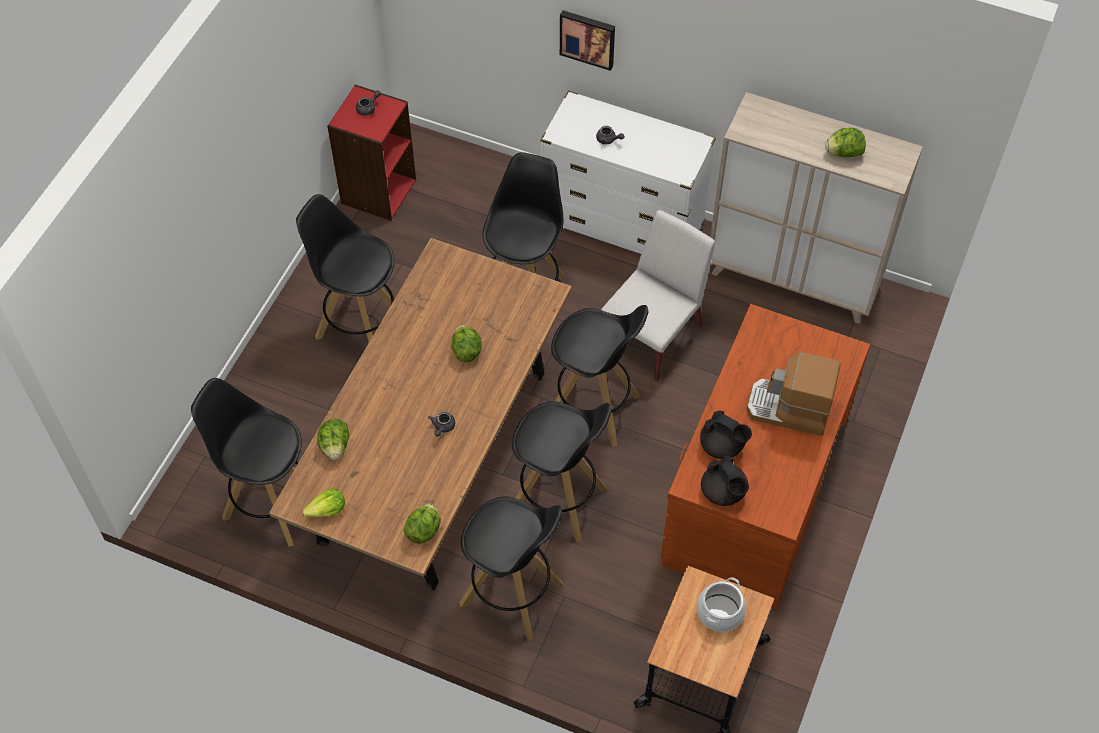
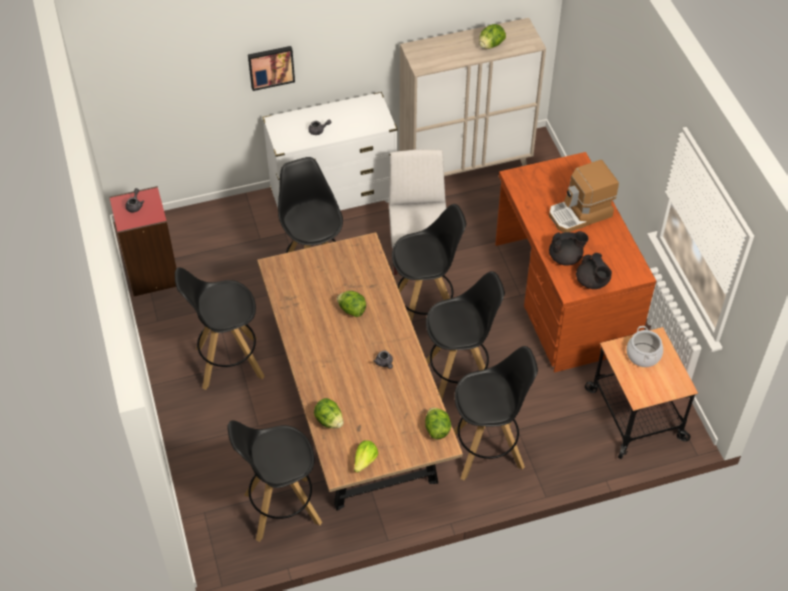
camera: 40 degrees left, 5 degrees down
(723, 492) = (592, 282): black teapot -> black teapot turned 45 degrees clockwise

